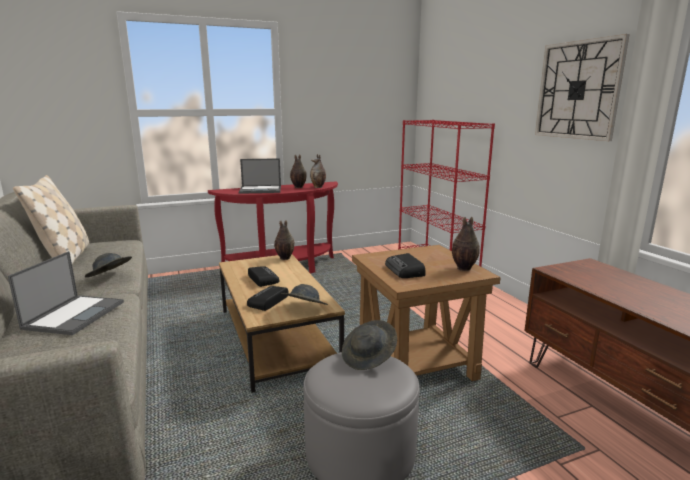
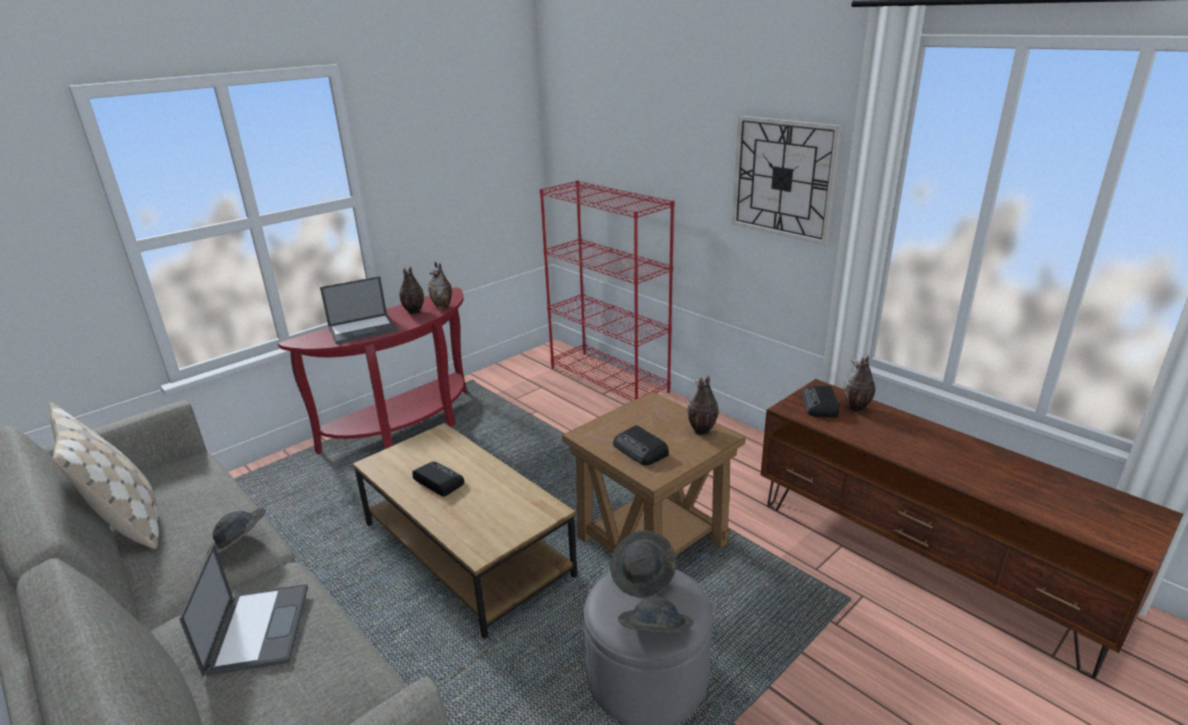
camera: 20 degrees left, 10 degrees up
(268, 301) = (472, 520): radio -> radio (820, 406)
(284, 258) = (441, 435): vase -> vase (856, 409)
(304, 309) = (525, 521): grey hat -> grey hat (654, 633)

